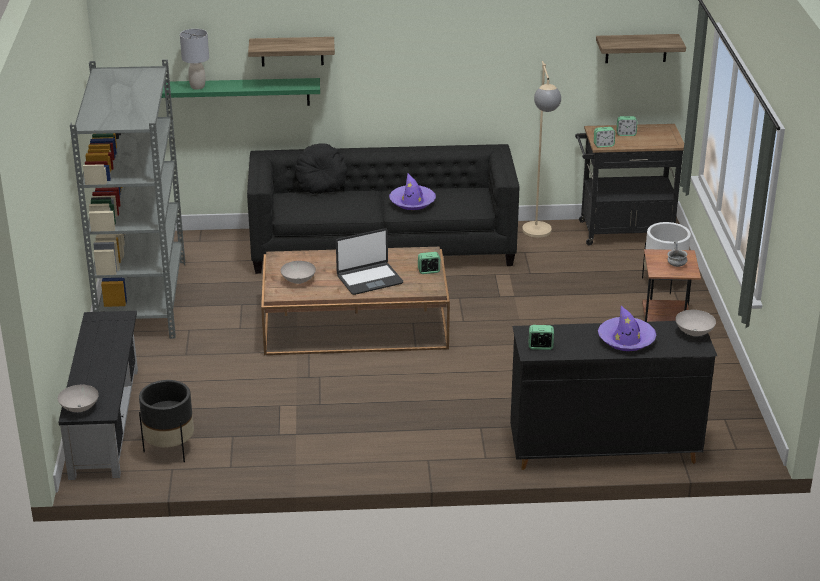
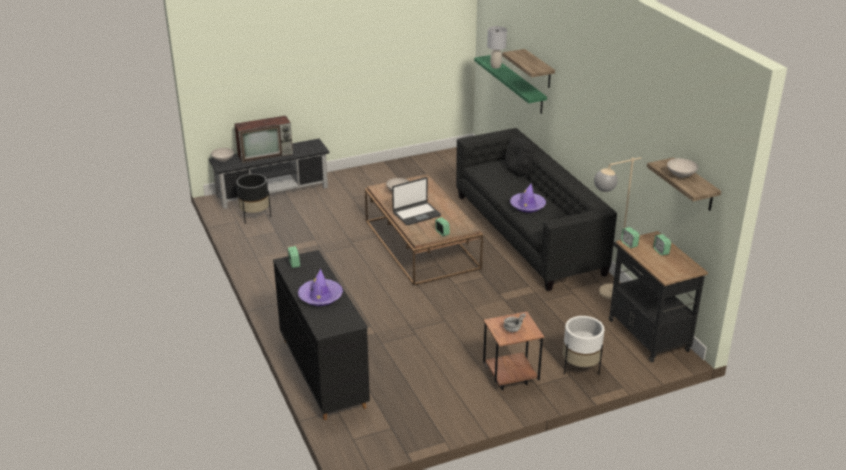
camera: 70 degrees right, 0 degrees up
(95, 365) = (266, 154): none -> television
(142, 300) = (402, 171): grey bookcase -> none
(369, 279) = (416, 214): laptop -> laptop turned 75 degrees counterclockwise
(693, 332) = (346, 325): white bowl -> white bowl (681, 175)

